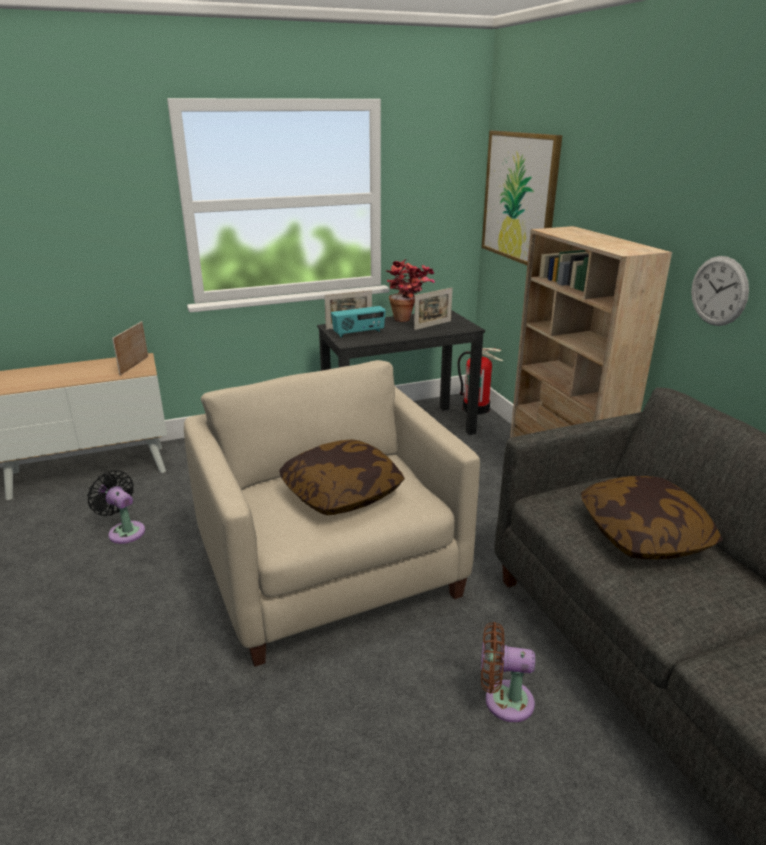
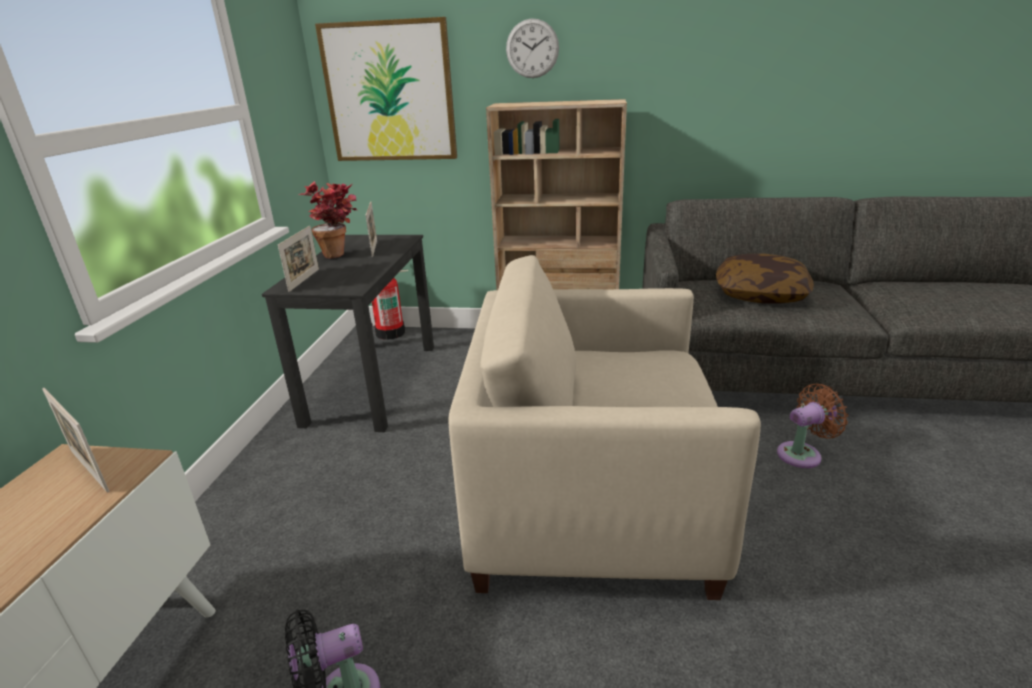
camera: 60 degrees left, 0 degrees up
(342, 493) = (636, 386): pillow -> none
(359, 333) = (334, 279): radio -> none
(503, 700) = (802, 454): brown fan -> brown fan turned 150 degrees counterclockwise
(719, 291) = (671, 119): wall clock -> wall clock (532, 48)

